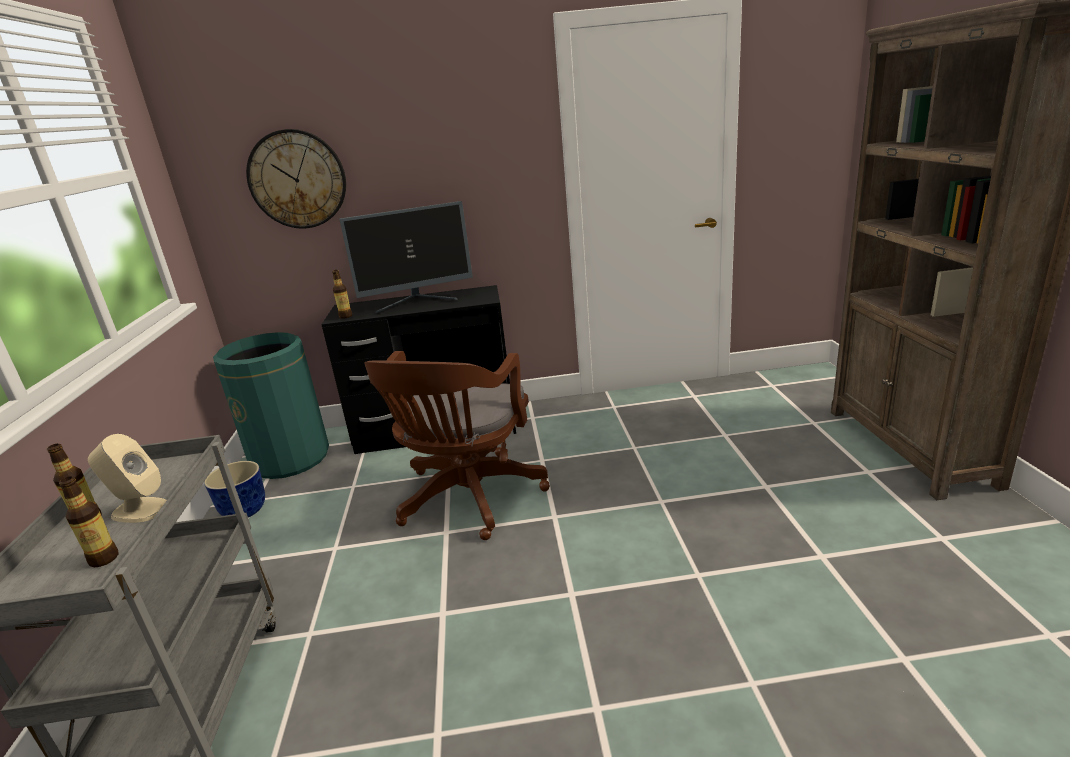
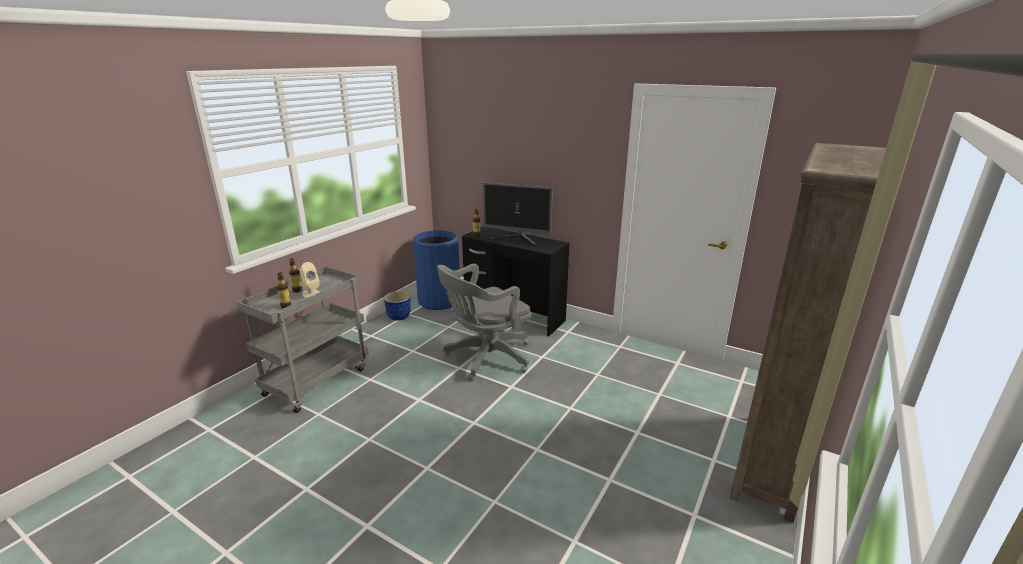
camera: 35 degrees right, 0 degrees up
(291, 458) = (439, 301): green trash can -> blue trash can
(297, 179) = (480, 154): wall clock -> none
(468, 500) = (485, 358): brown office chair -> grey office chair

